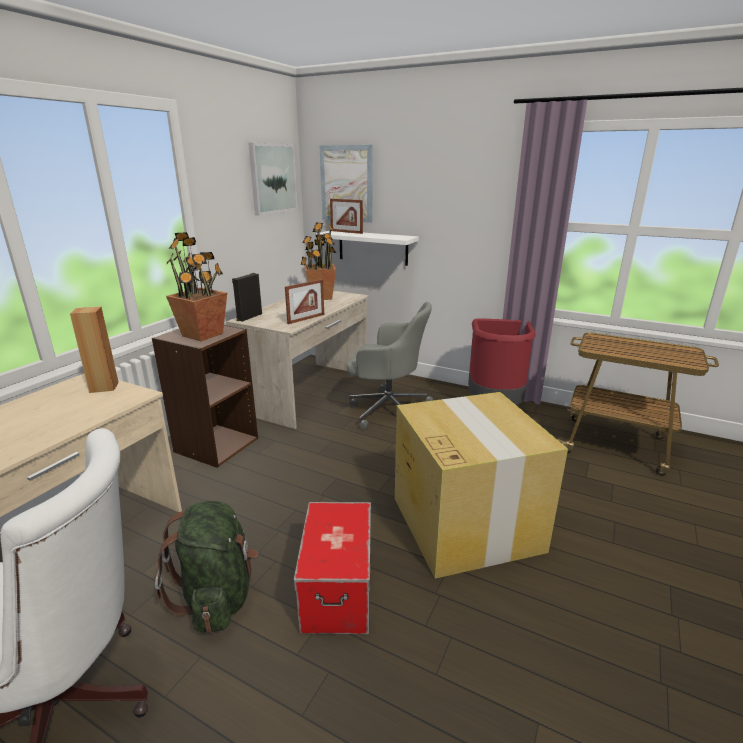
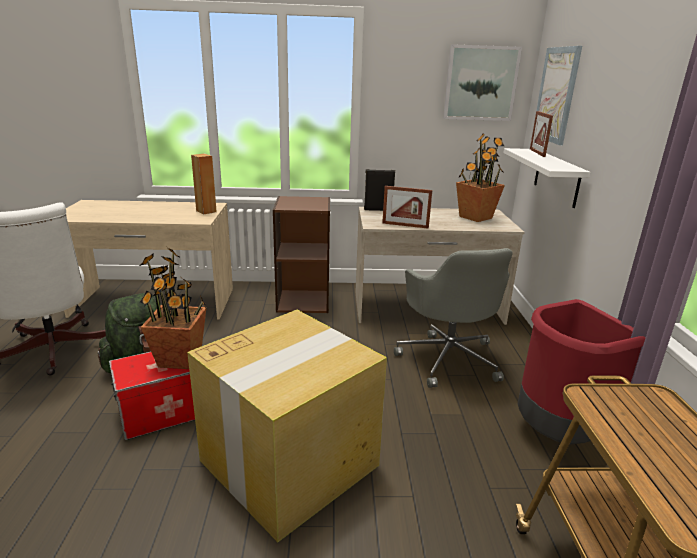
camera: 60 degrees right, 0 degrees up
(203, 335) = (300, 204): potted plant -> potted plant (180, 359)

